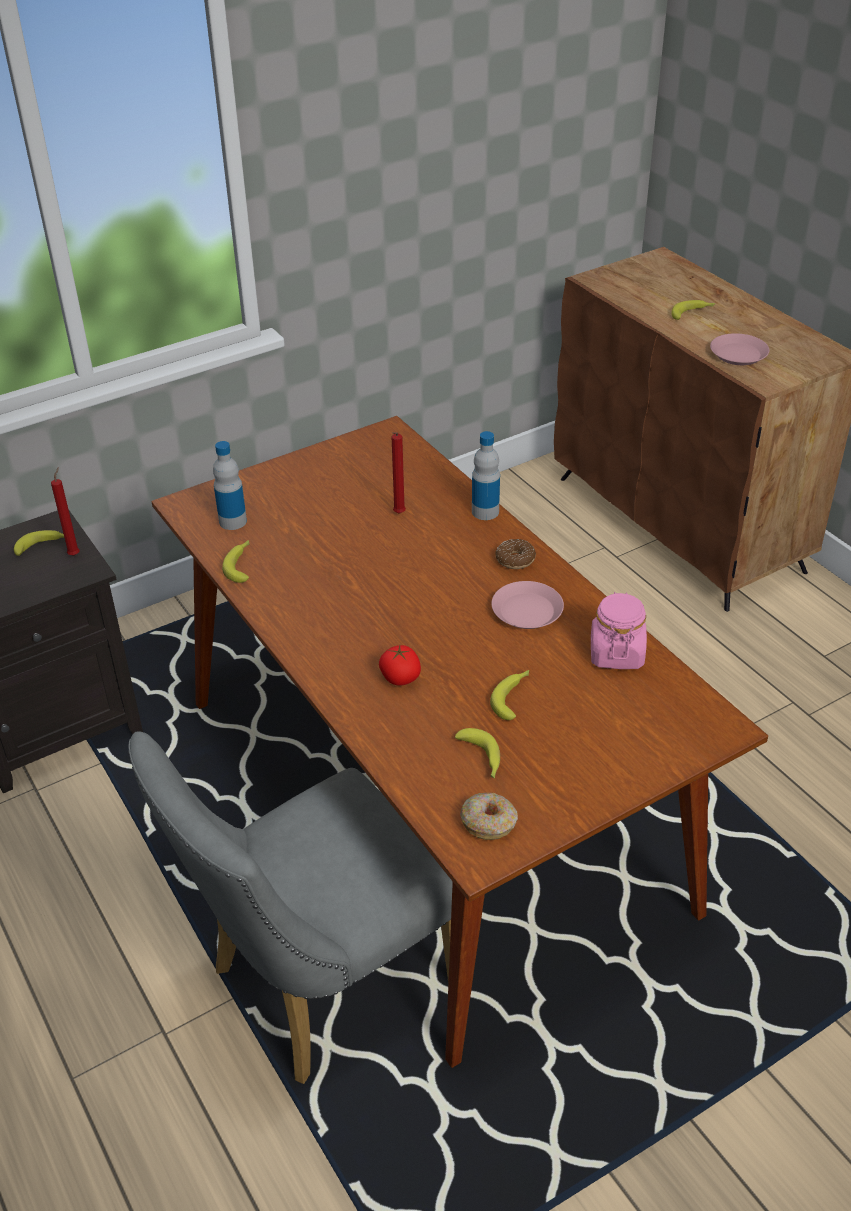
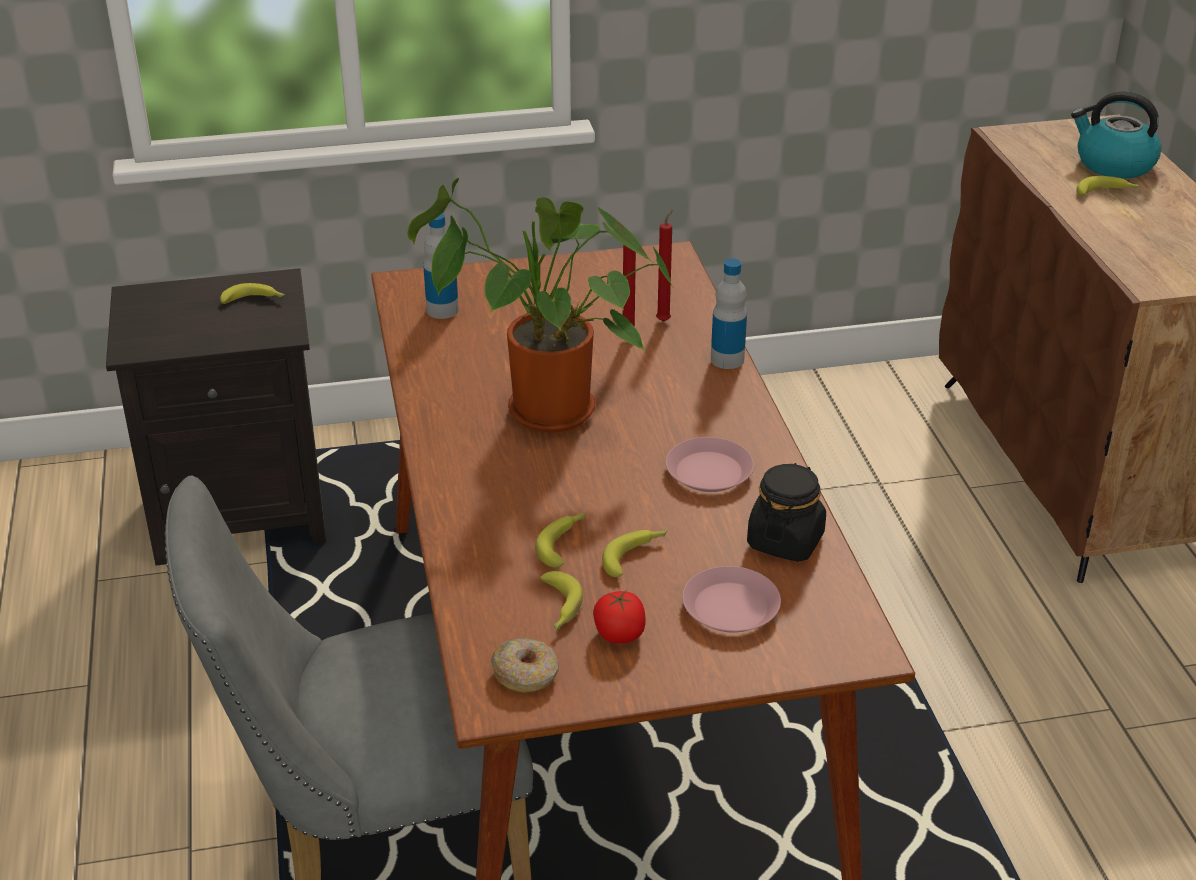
camera: 20 degrees right, 5 degrees down
(75, 554) = (280, 315): red candle -> red candle (664, 320)
(241, 565) = (424, 354): banana -> banana (564, 543)
(369, 595) = (542, 415): none -> potted plant
(400, 678) = (522, 505): tomato -> tomato (619, 634)
(515, 559) = (730, 416): donut -> none
(616, 653) = (785, 540): pink jar -> black jar
(683, 289) = (1113, 164): none -> kettle
(738, 354) = (1136, 247): pink plate -> pink plate (730, 607)

